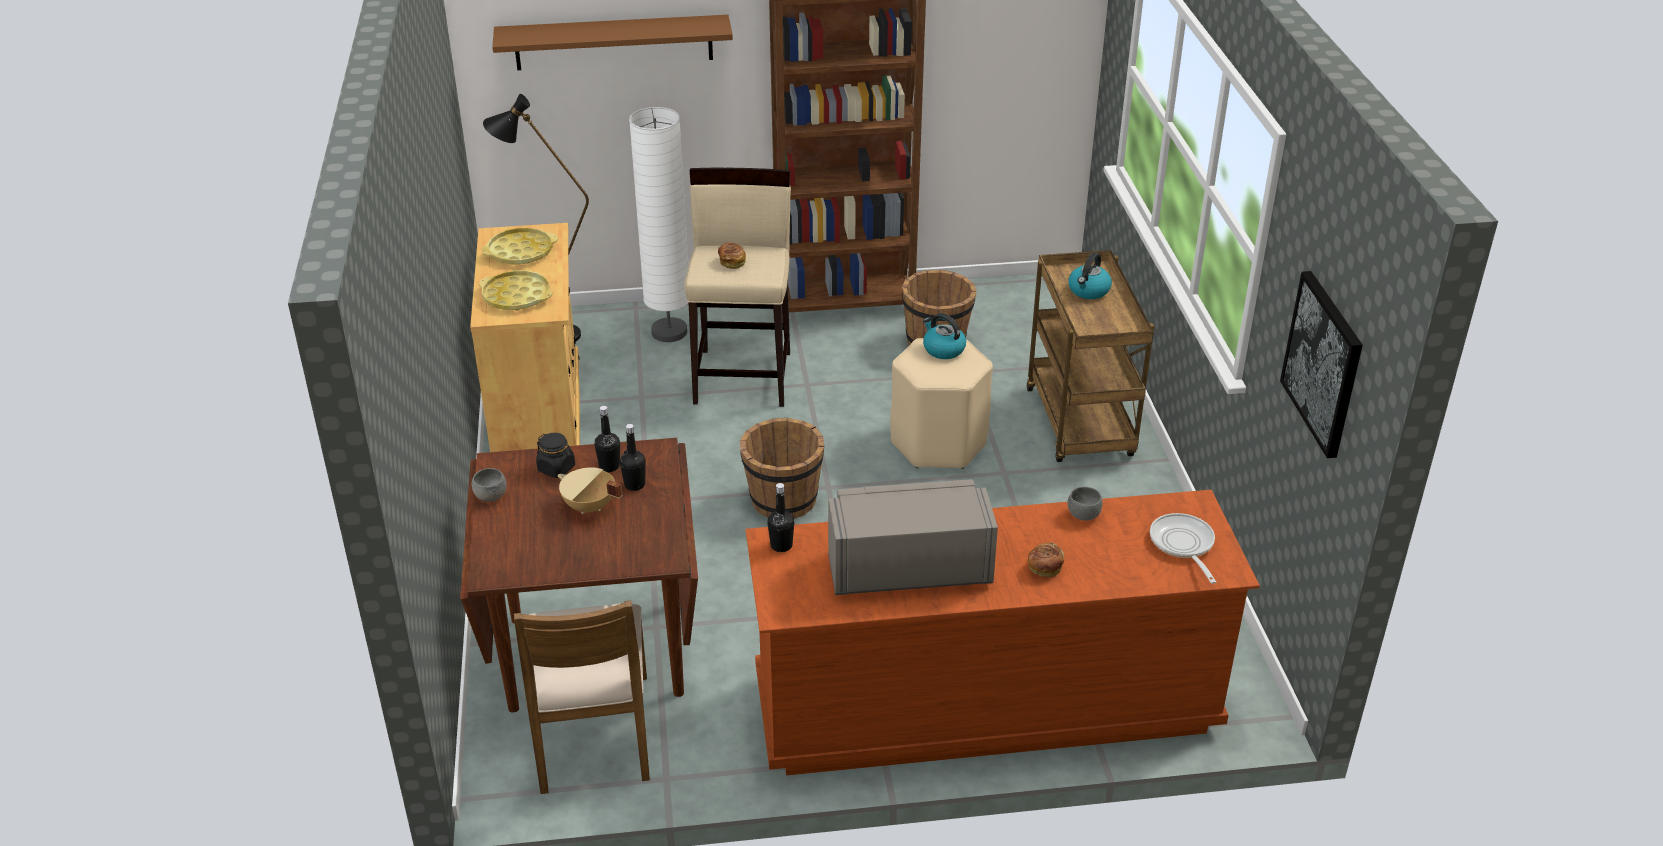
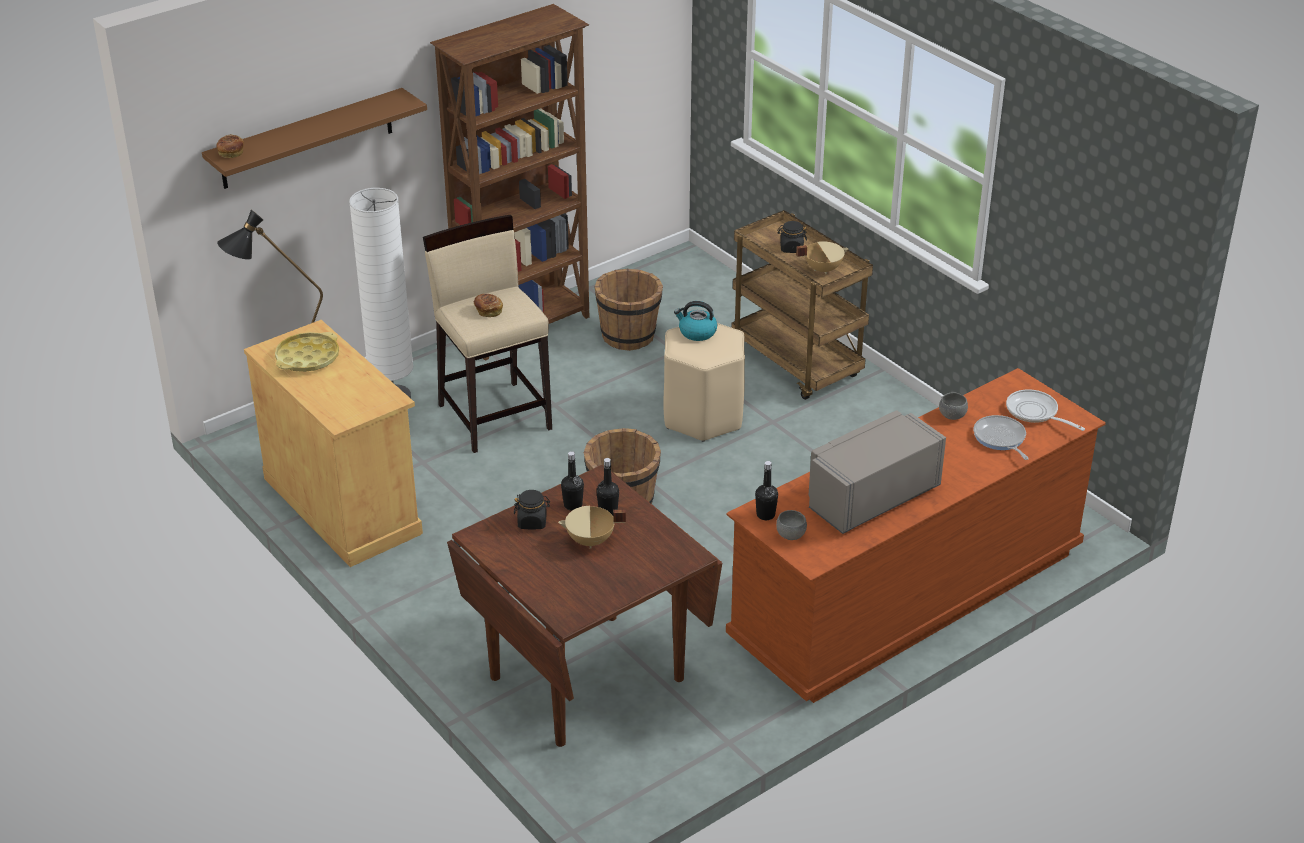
camera: 30 degrees left, 0 degrees up
(491, 496) = (502, 562): grey bowl -> grey bowl (791, 535)
(516, 296) = (347, 396): yellow tray -> none
(591, 733) = (640, 735): brown chair -> none
(1044, 568) = (961, 462): bread -> bread (231, 153)
(1088, 291) = (791, 248): kettle -> black jar
(1102, 321) = (822, 269): none -> beige cooking pot
(1114, 559) = (1000, 438): none -> frying pan
(1323, 363) = (1098, 243): picture -> none

